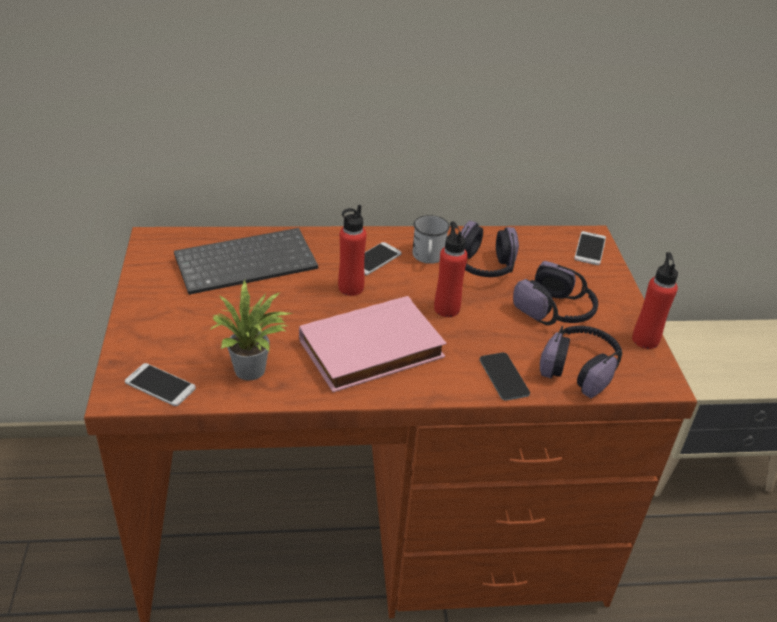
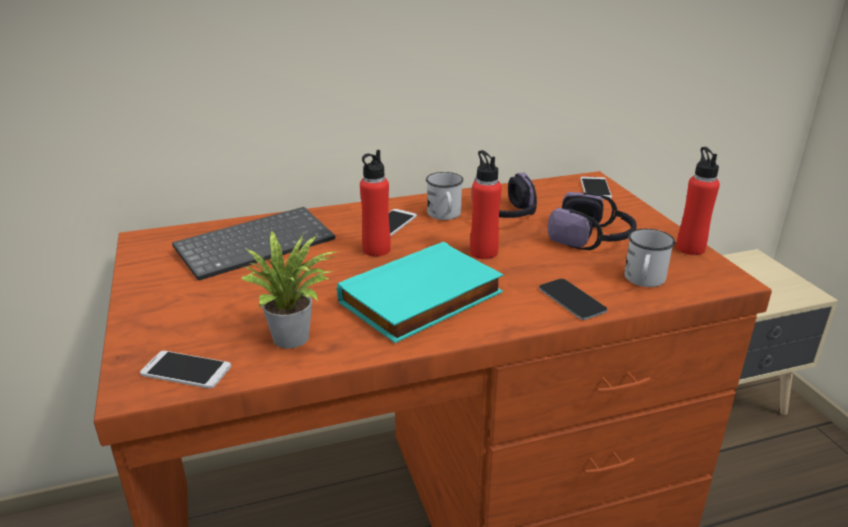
camera: 10 degrees left, 10 degrees down
(372, 351) = (422, 299): pink book -> turquoise book
(580, 368) = (644, 280): headphones -> white mug

